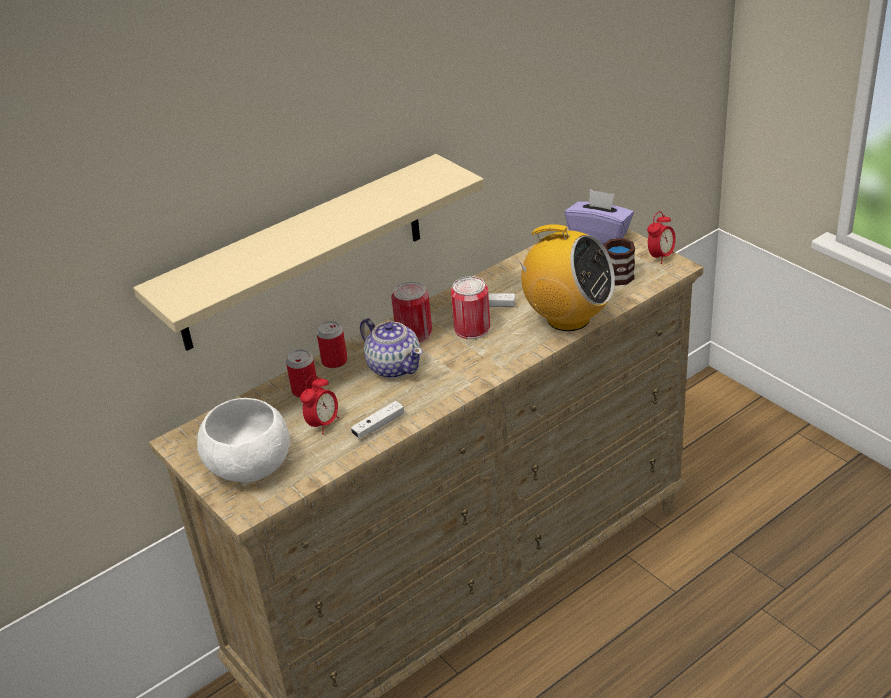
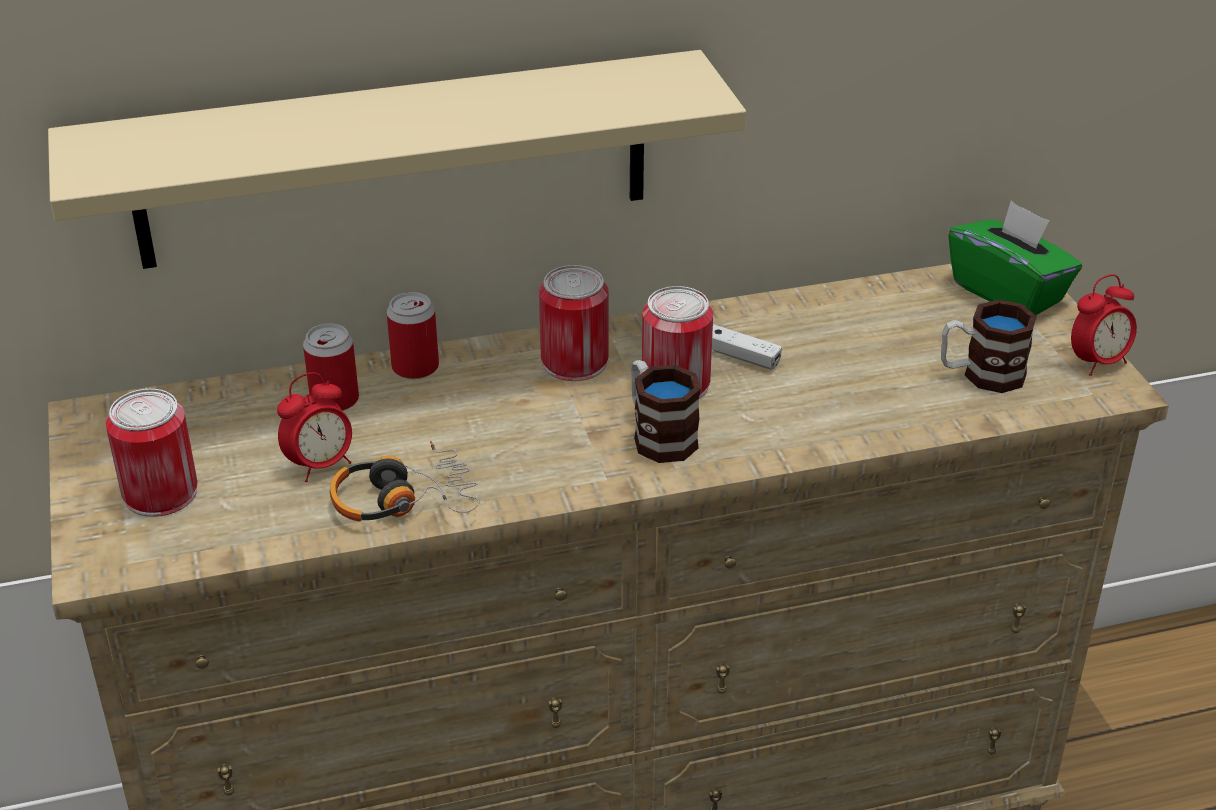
camera: 20 degrees right, 0 degrees up
(250, 465) = (160, 493): white bowl -> can
(378, 425) = (403, 499): white game controller -> headphones
(394, 366) = (502, 407): teapot -> none
(481, 355) = (658, 435): none -> mug
(567, 318) = (852, 419): radio -> none
(599, 235) = (1008, 292): purple tissue box -> green tissue box

